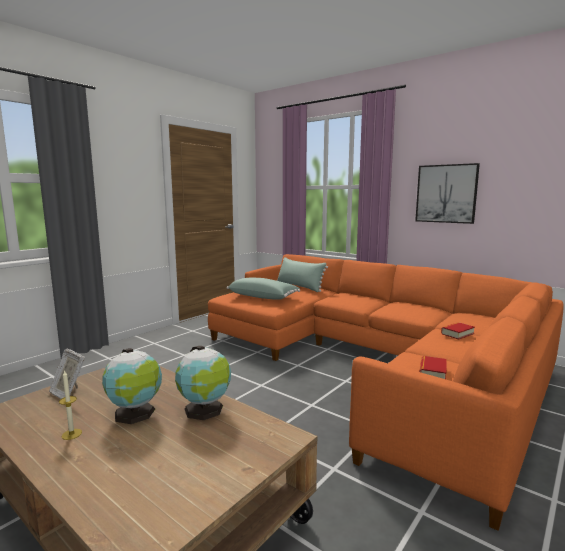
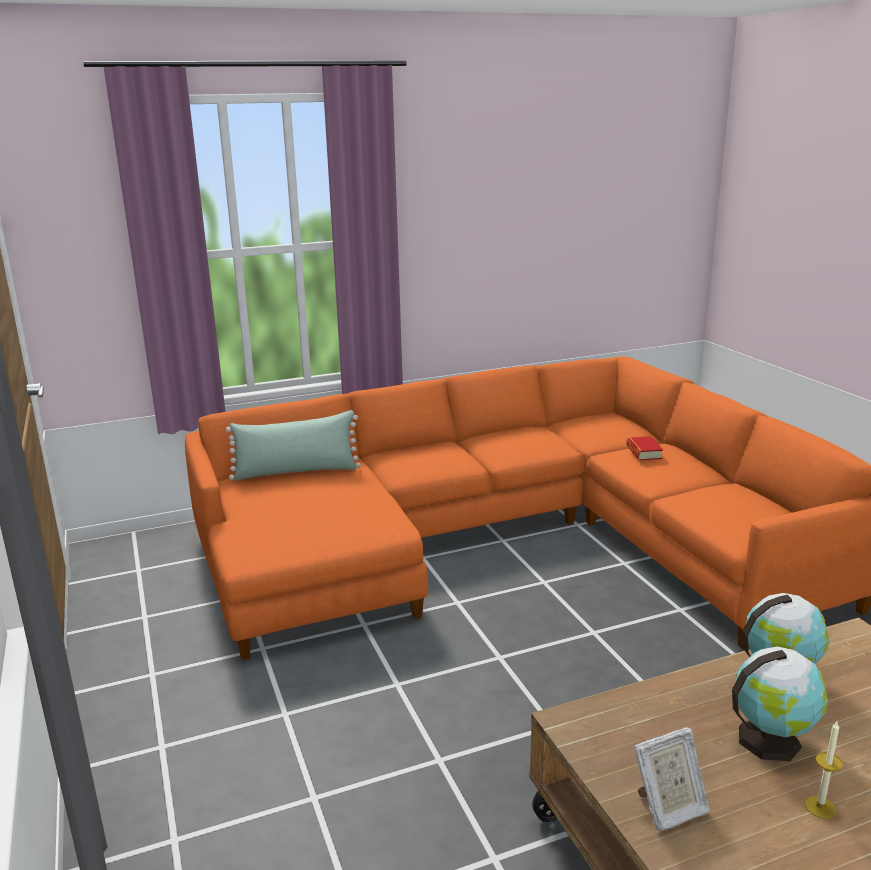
camera: 60 degrees left, 10 degrees up
(263, 297) = (316, 519): green pillow -> none
(432, 372) = (745, 506): book -> none
(446, 193) = (471, 247): picture -> none

